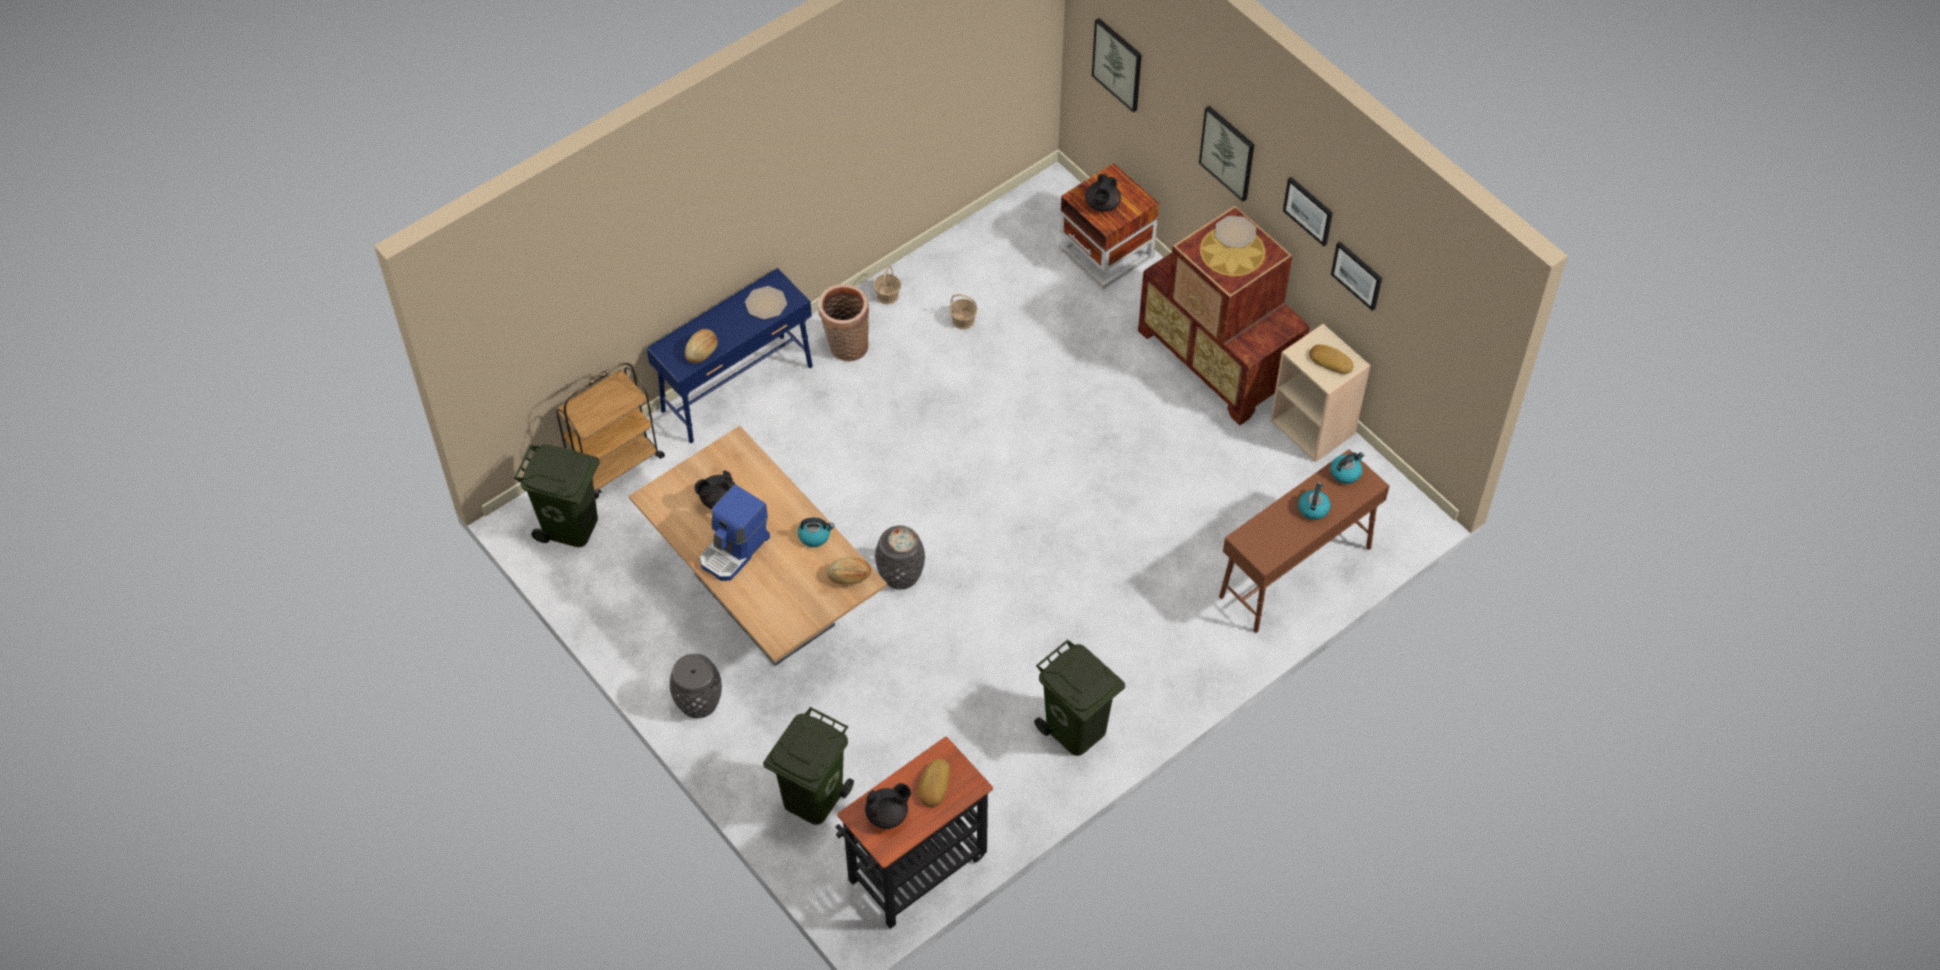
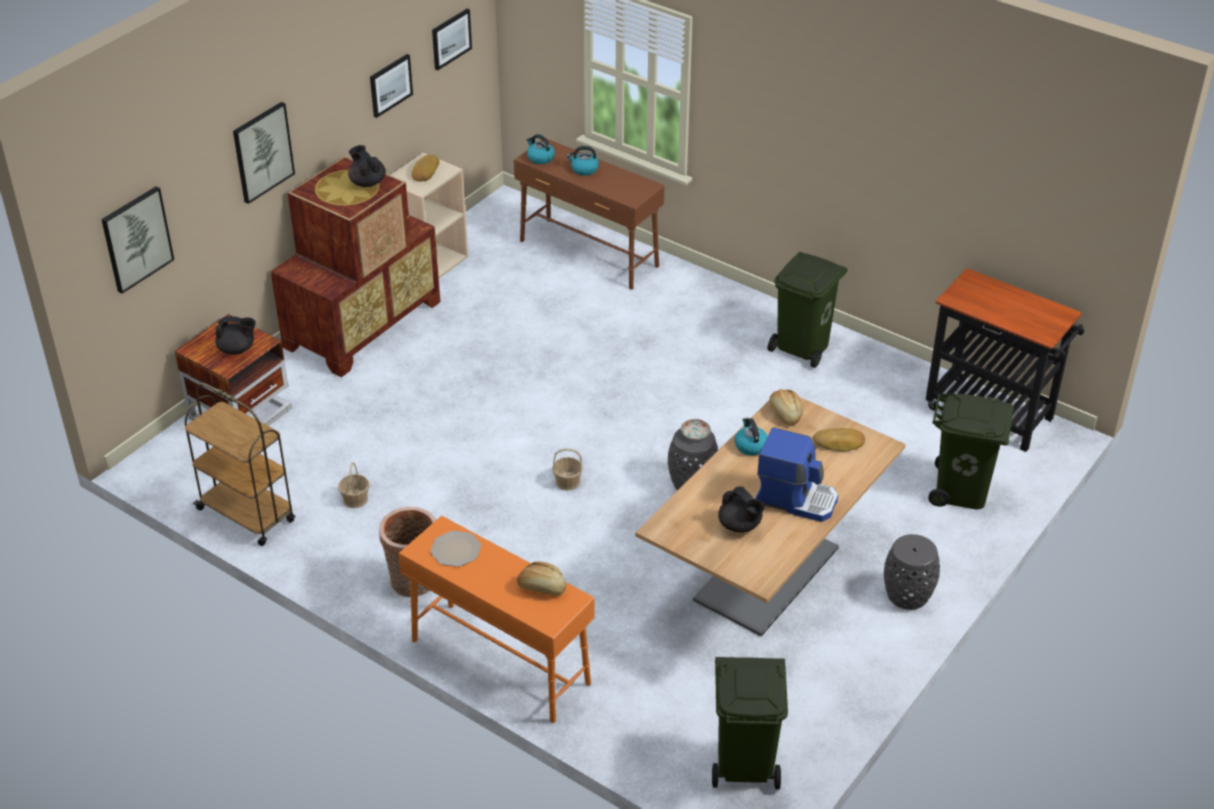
camera: 105 degrees left, 15 degrees down
(615, 466) = (646, 745): brown cart -> brown cart (247, 516)
(738, 389) = (501, 661): blue console table -> orange console table
(887, 295) = (332, 565): basket -> basket (567, 481)
(888, 814) = (1032, 318): black teapot -> black teapot (367, 182)
(933, 785) = (987, 299): bread -> bread (839, 443)
(1235, 232) = (324, 187): plate -> none
(1309, 210) = (340, 89): picture -> picture (450, 38)

